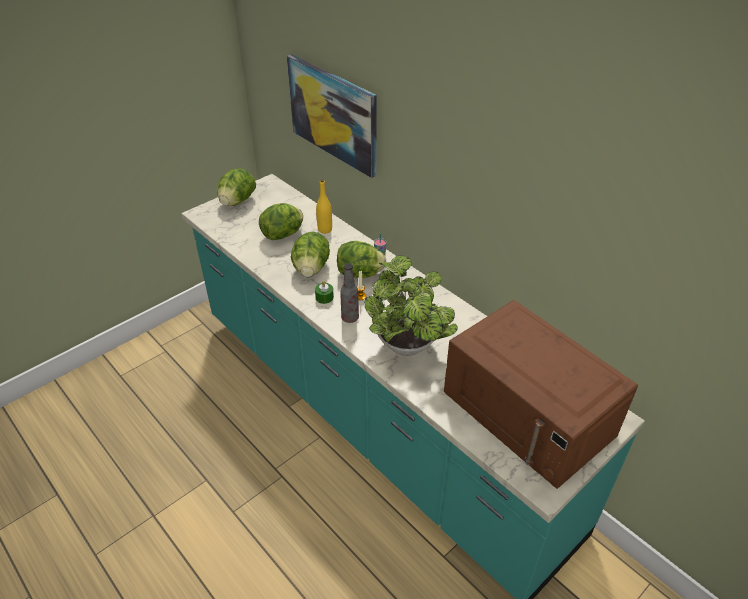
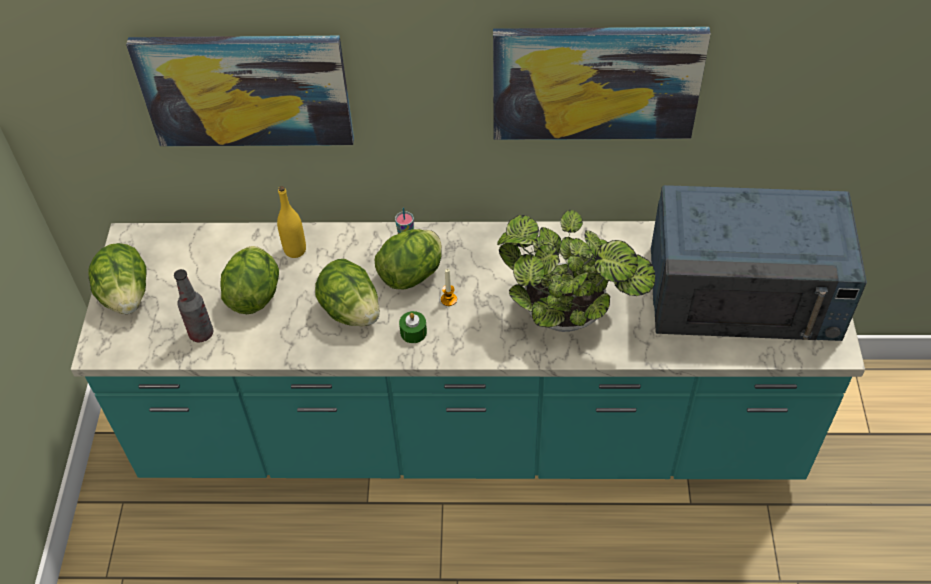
camera: 45 degrees left, 10 degrees up
(350, 318) = (472, 333): bottle -> bottle (201, 333)
(504, 200) = (596, 82): none -> picture
(529, 413) = (746, 291): brown microwave -> blue microwave

